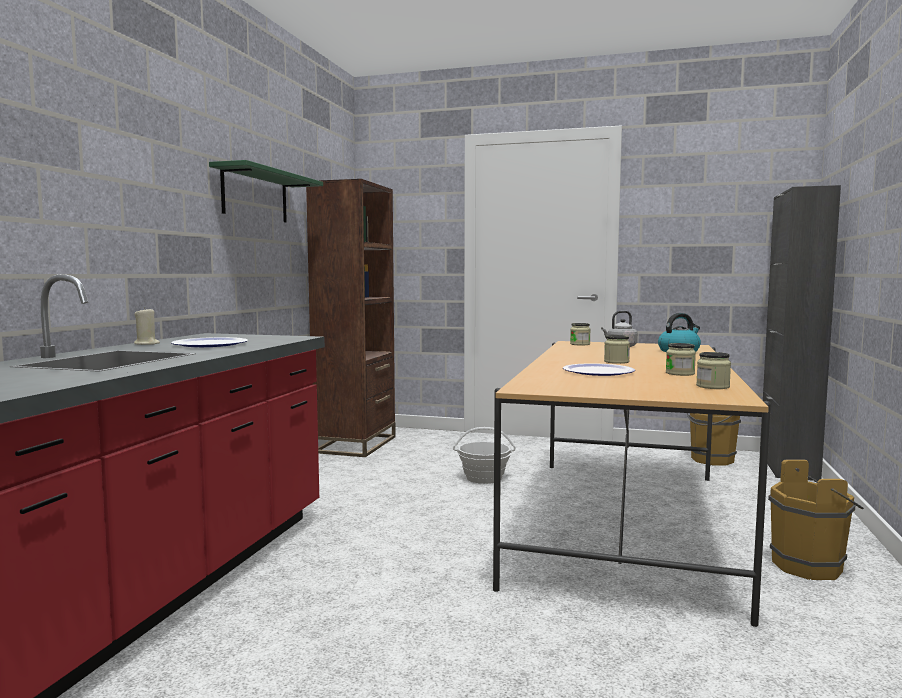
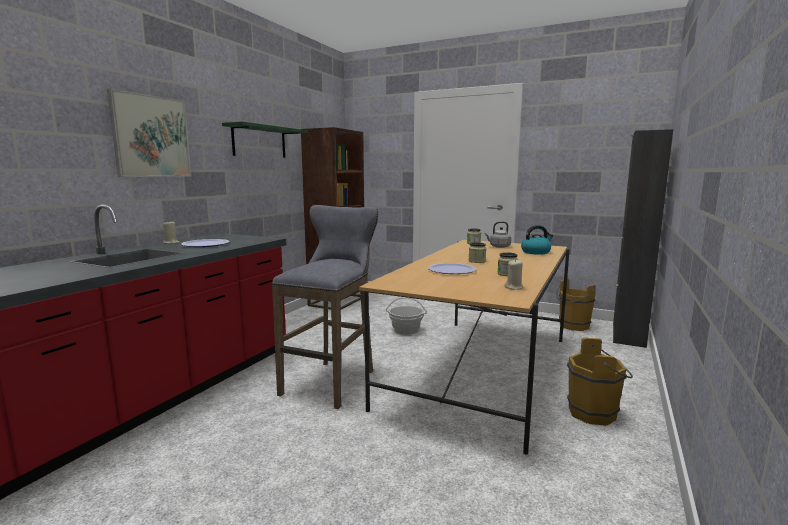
camera: 10 degrees right, 5 degrees up
(118, 174) = (151, 136): none -> picture
(415, 553) = (331, 381): none -> grey stool
(712, 386) = (514, 287): jar -> beige candle

